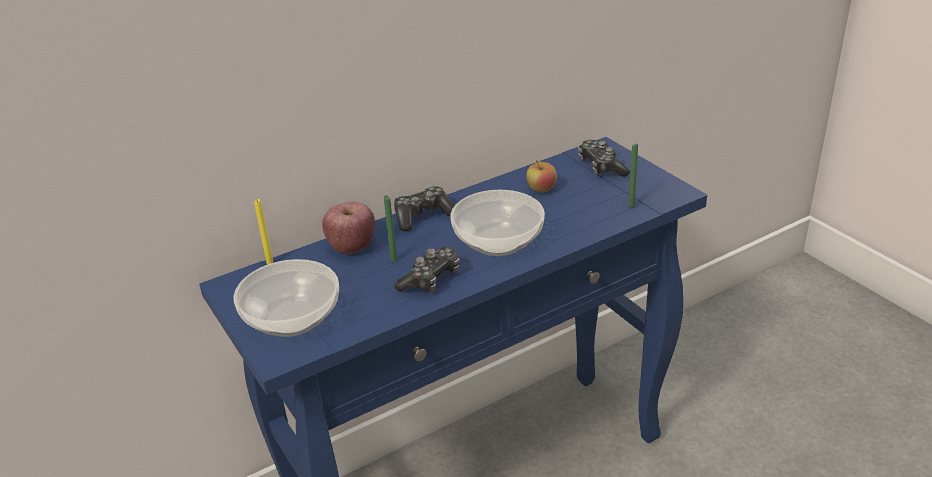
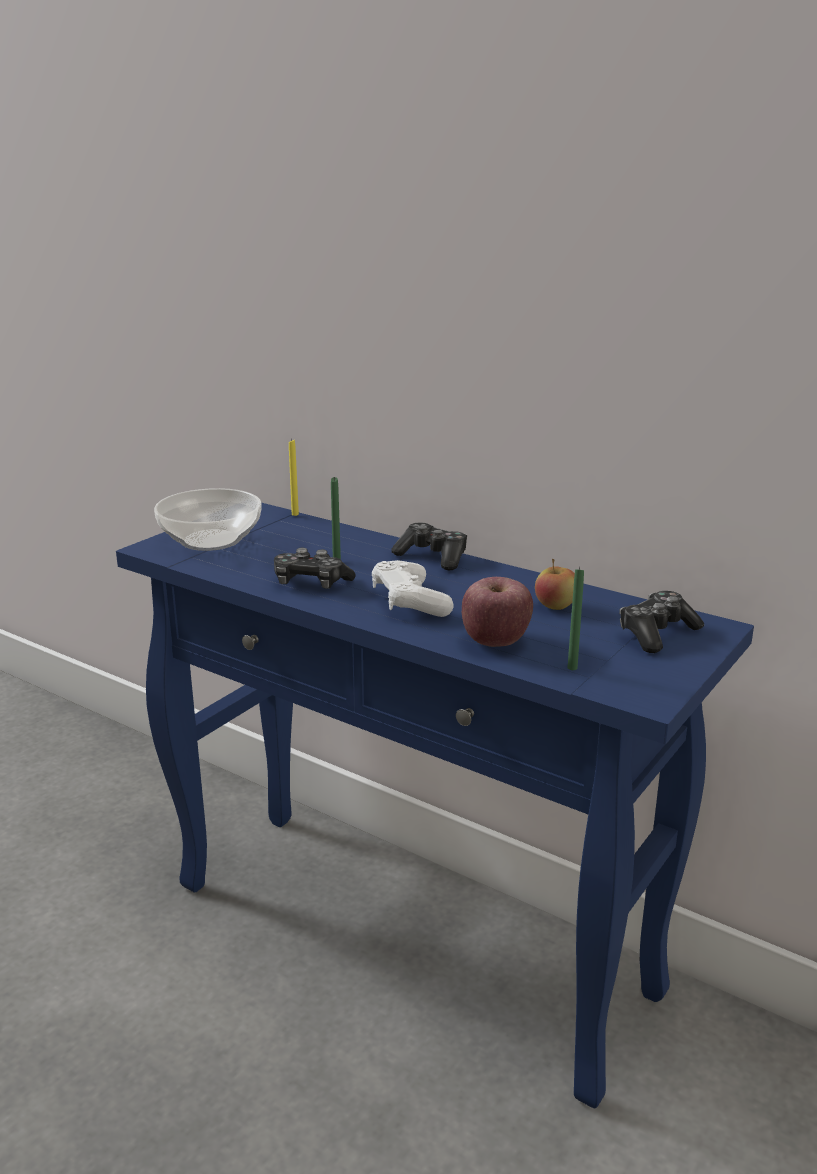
camera: 65 degrees right, 10 degrees down
(352, 247) = (346, 539): apple -> apple (495, 642)
(497, 242) = (409, 602): bowl -> white game controller

